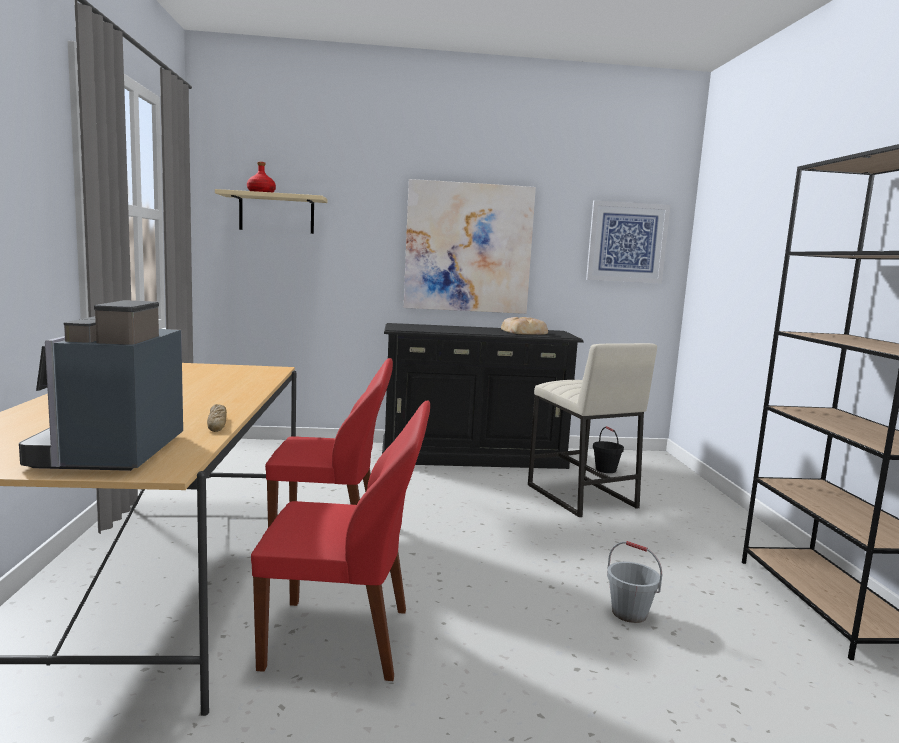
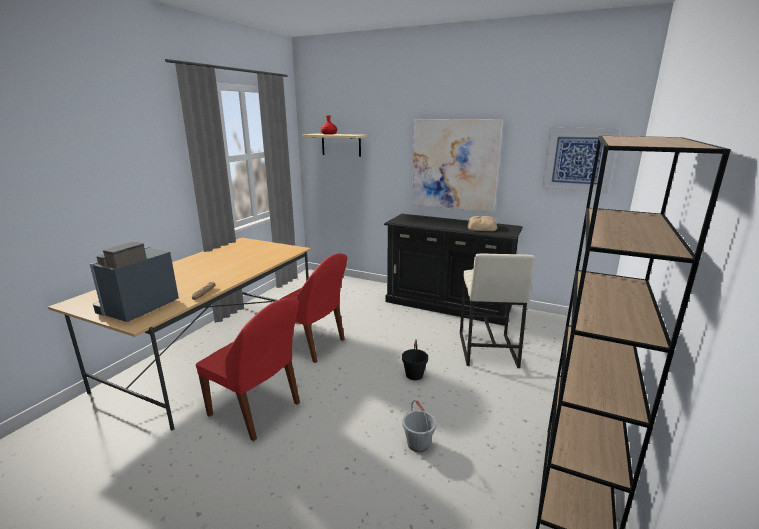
camera: 30 degrees right, 10 degrees up
(606, 470) = (532, 331): black bucket -> black bucket (414, 375)

